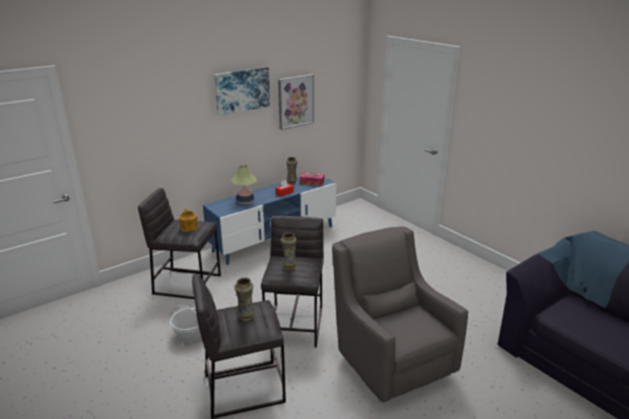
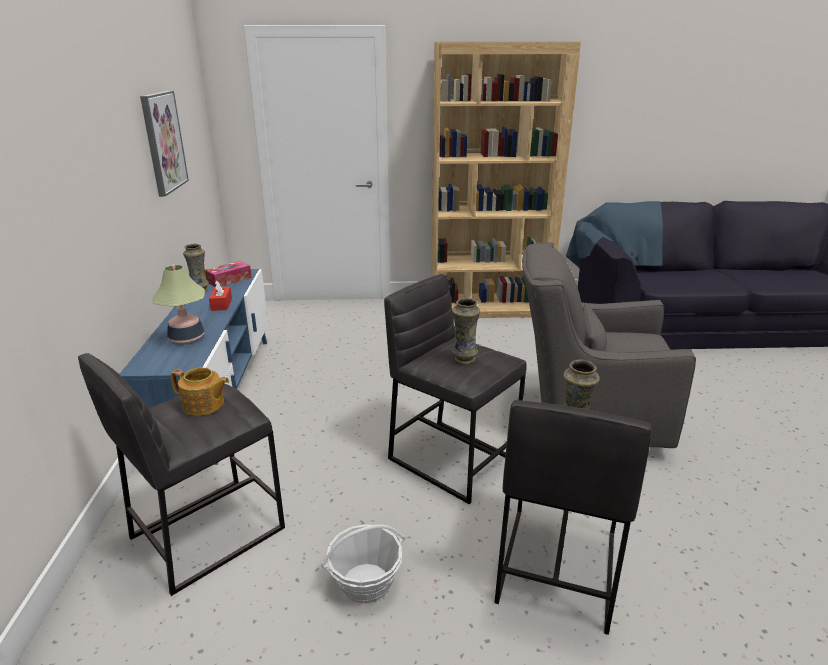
camera: 55 degrees left, 0 degrees up
(242, 90) = (107, 115): picture -> none
(484, 274) = (489, 308): none -> brown bookcase

